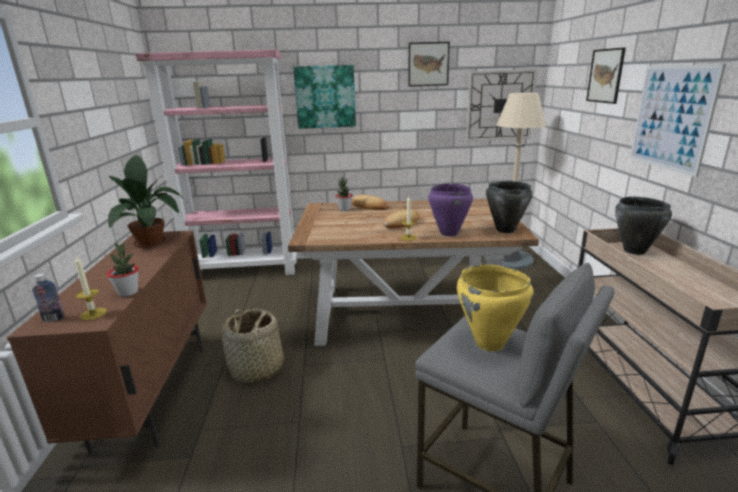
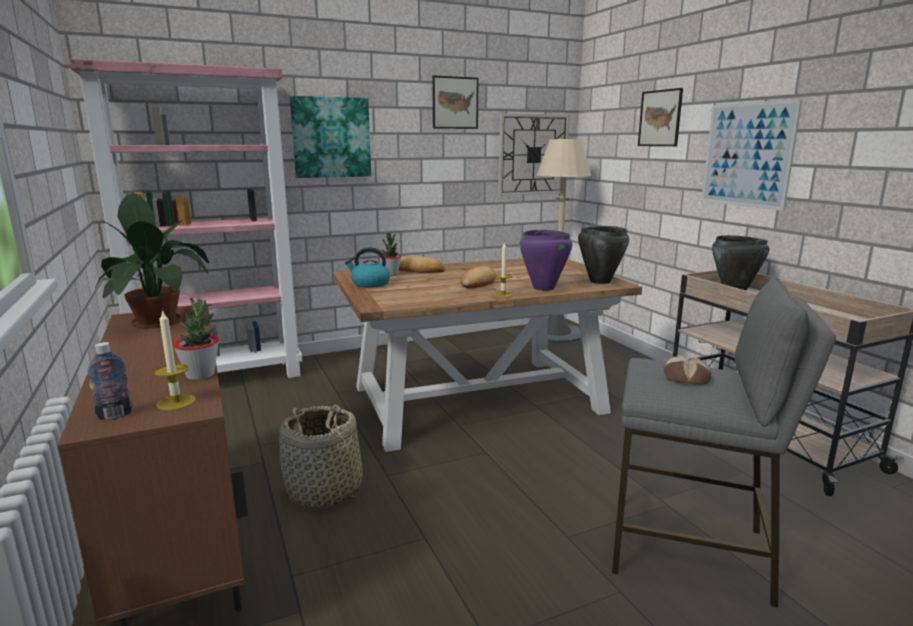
camera: 20 degrees left, 5 degrees down
(321, 218) = (370, 284): none -> kettle
(489, 343) = (686, 378): yellow cooking pot -> bread

